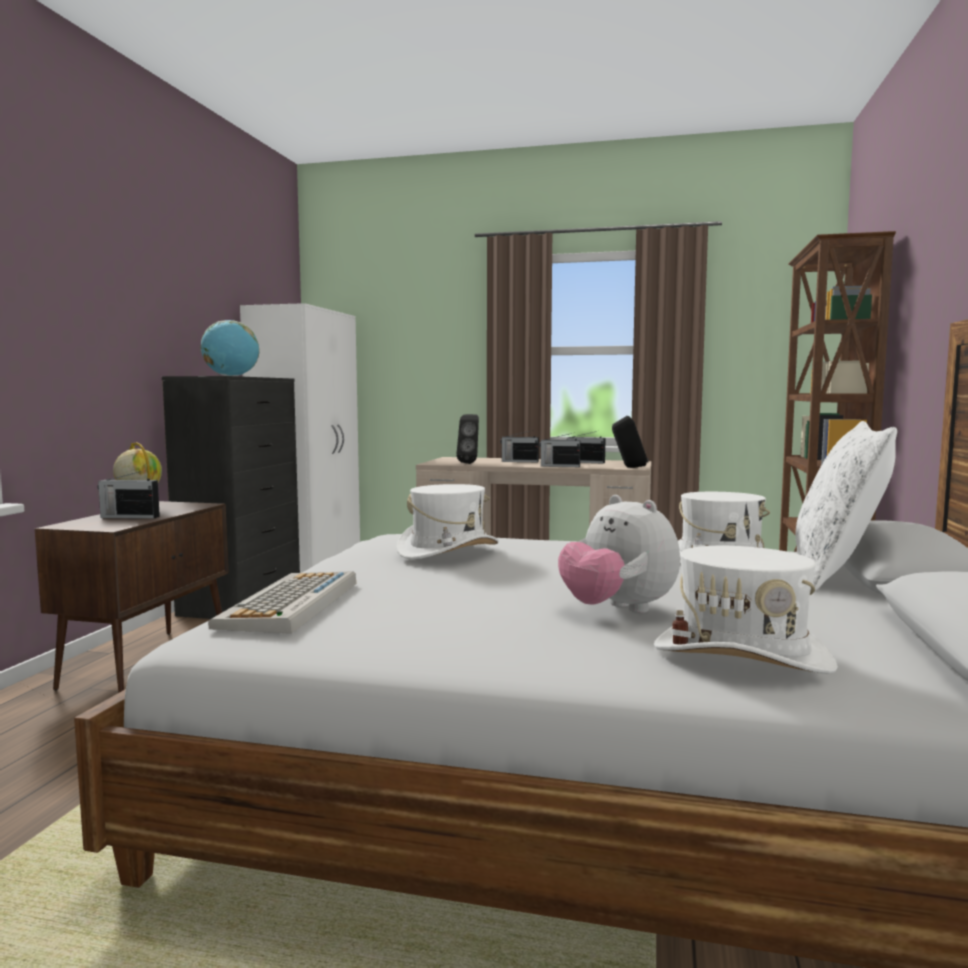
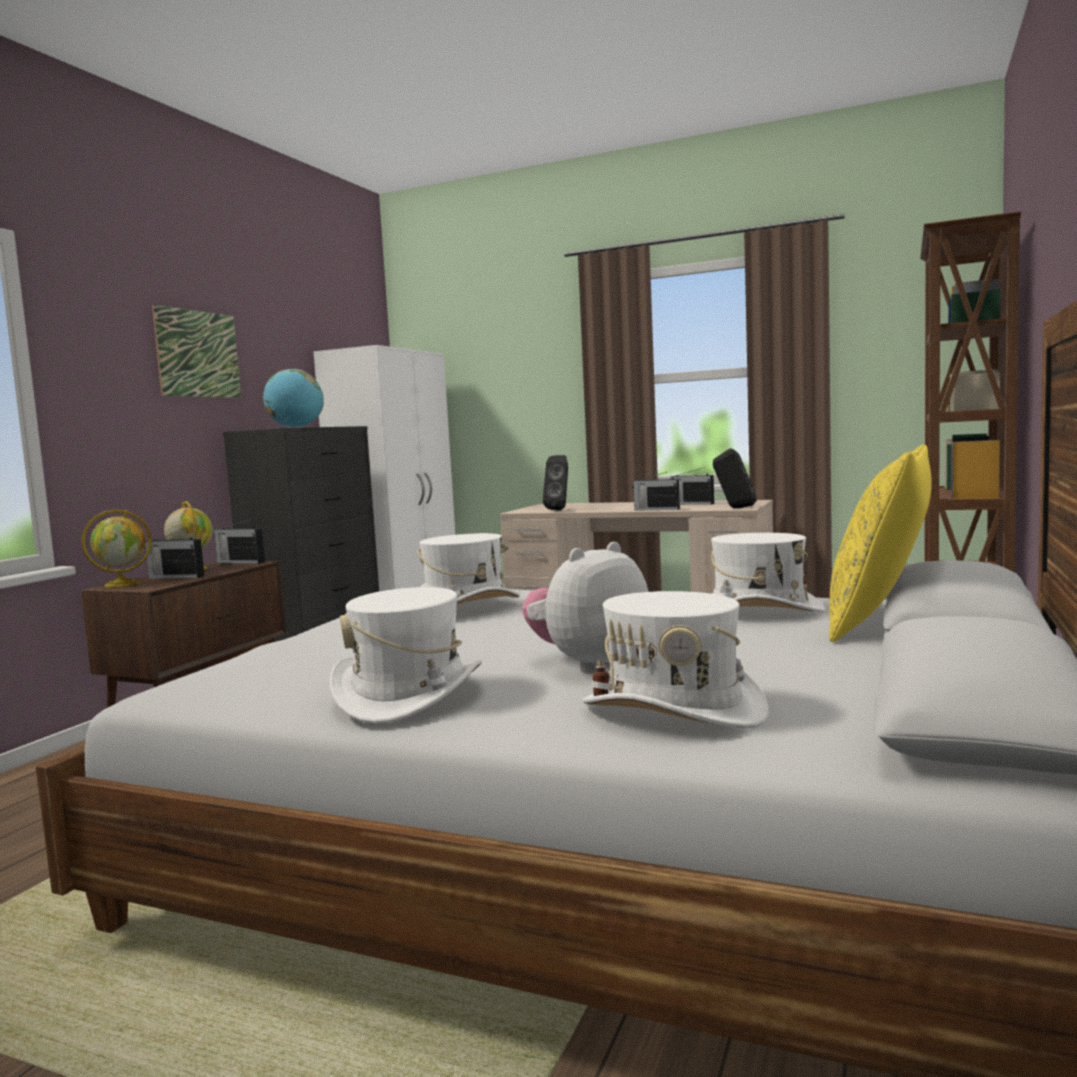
camera: 10 degrees right, 0 degrees up
(77, 523) = (123, 584): none -> globe
(141, 299) = (198, 354): none -> picture
(290, 604) = (263, 660): keyboard -> none
(475, 641) = (409, 695): none -> white hat
(519, 461) = (617, 506): radio -> radio (240, 562)
(617, 610) = (588, 664): plush toy -> plush toy turned 75 degrees clockwise
(836, 573) = (881, 622): white pillow -> yellow pillow

